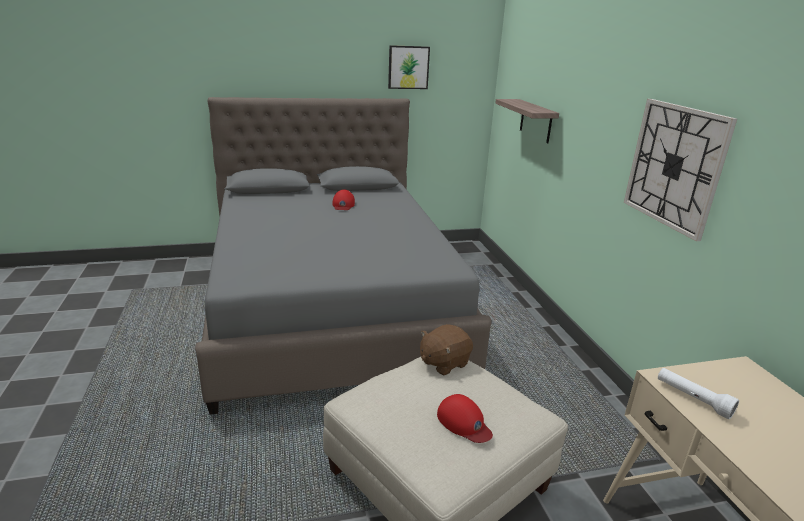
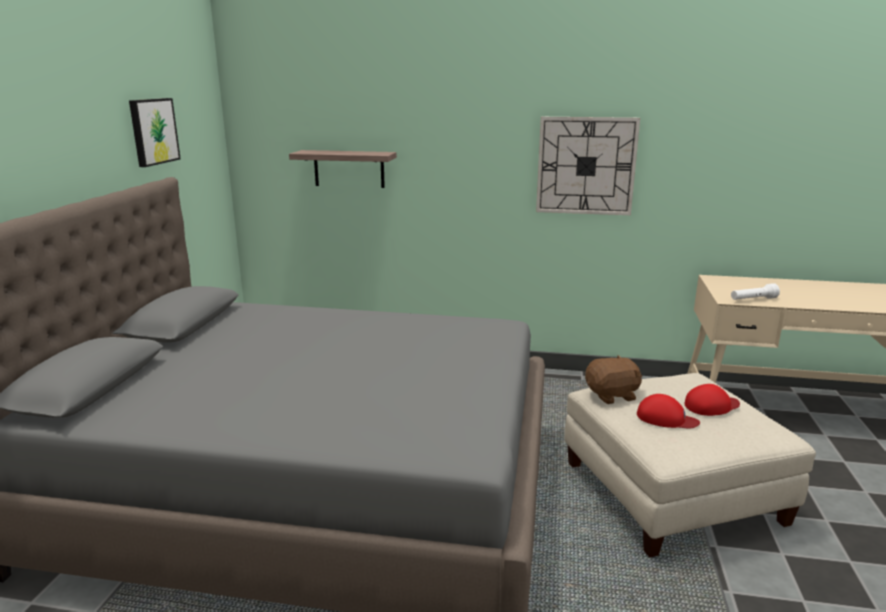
camera: 65 degrees left, 5 degrees down
(343, 205) = (249, 344): red cap -> red cap (666, 418)
(443, 363) = (612, 395): brown plush toy -> brown plush toy turned 90 degrees counterclockwise

